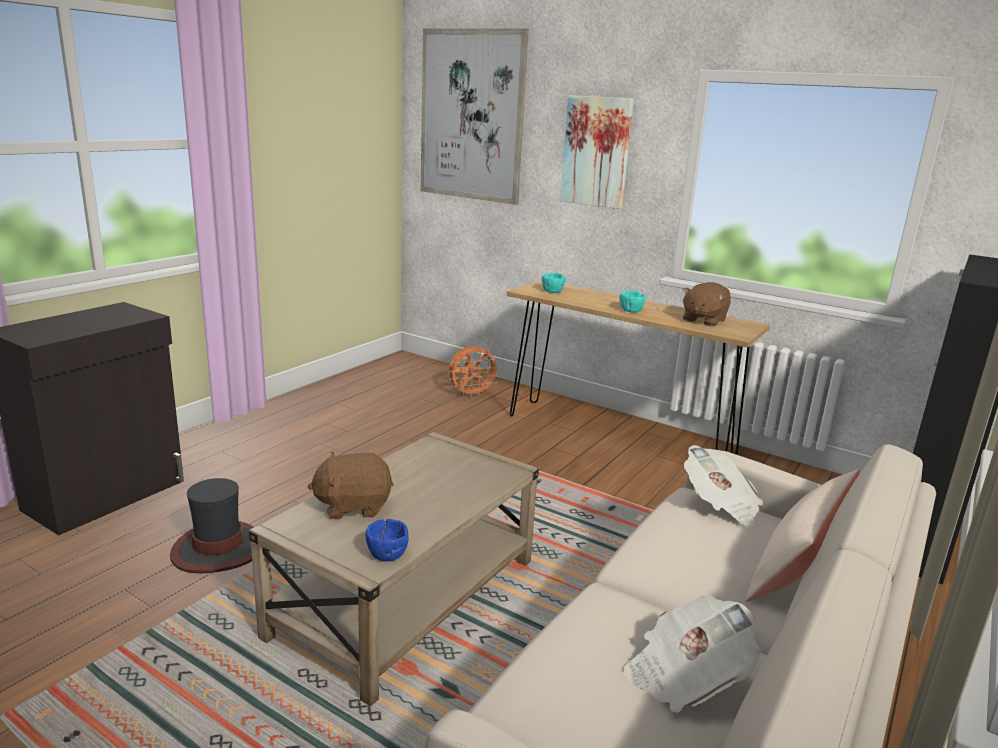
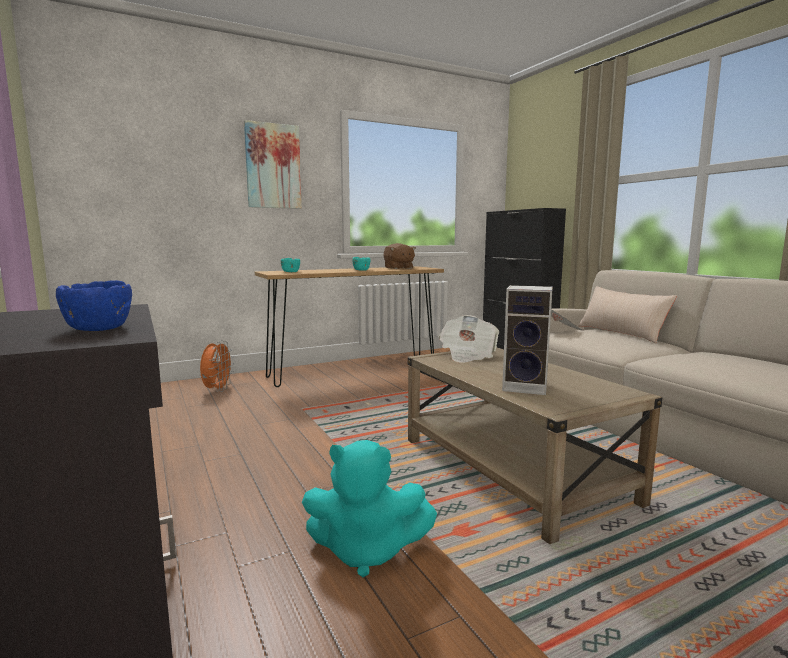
camera: 60 degrees left, 10 degrees down
(218, 549) = (366, 551): hat -> turquoise plush toy
(353, 506) = (527, 387): brown plush toy -> speaker
(386, 554) = (609, 387): blue bowl -> blue bowl (97, 328)
(472, 116) = (136, 134): picture -> none
(685, 676) = (731, 357): newspaper -> newspaper (467, 355)

